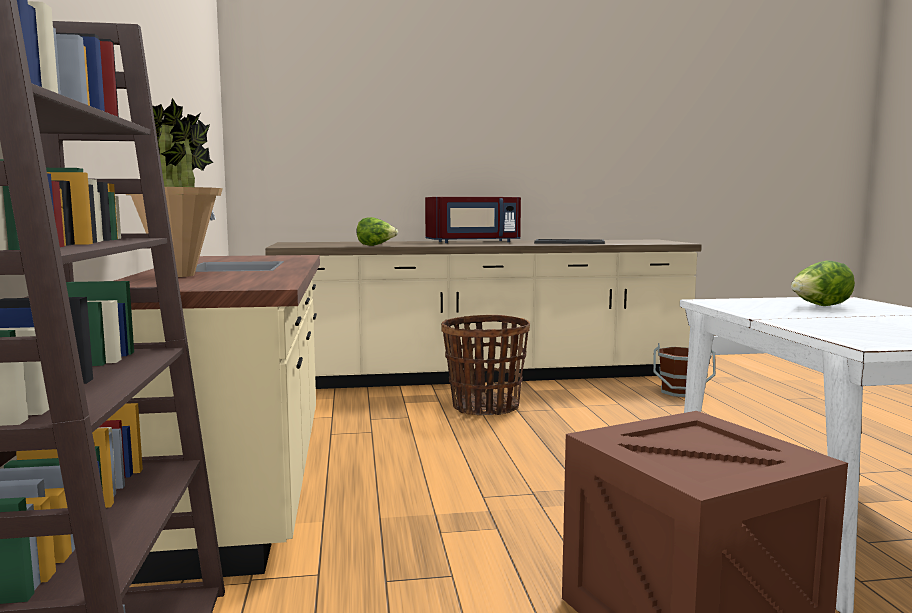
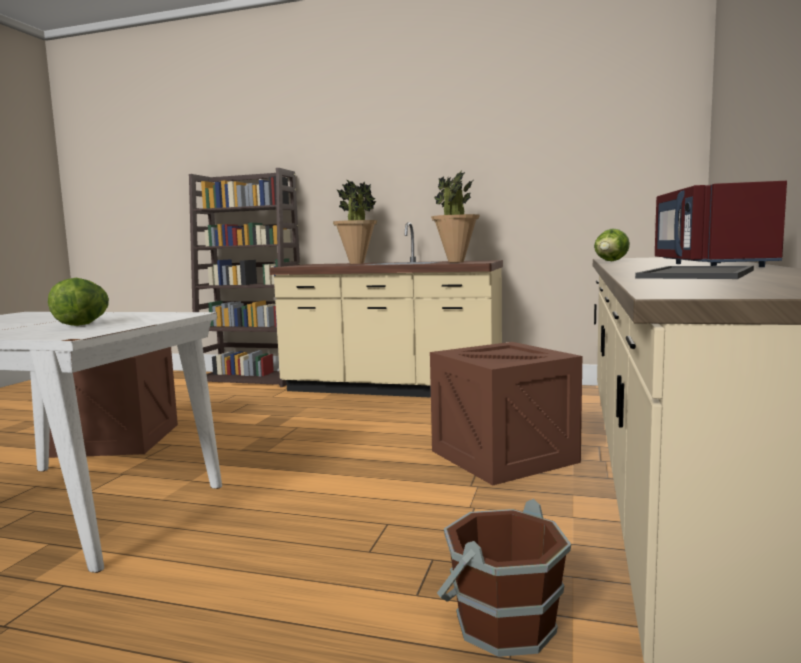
camera: 115 degrees right, 0 degrees up
(256, 259) = (455, 262): none -> potted plant
(485, 407) = (503, 456): basket -> crate

